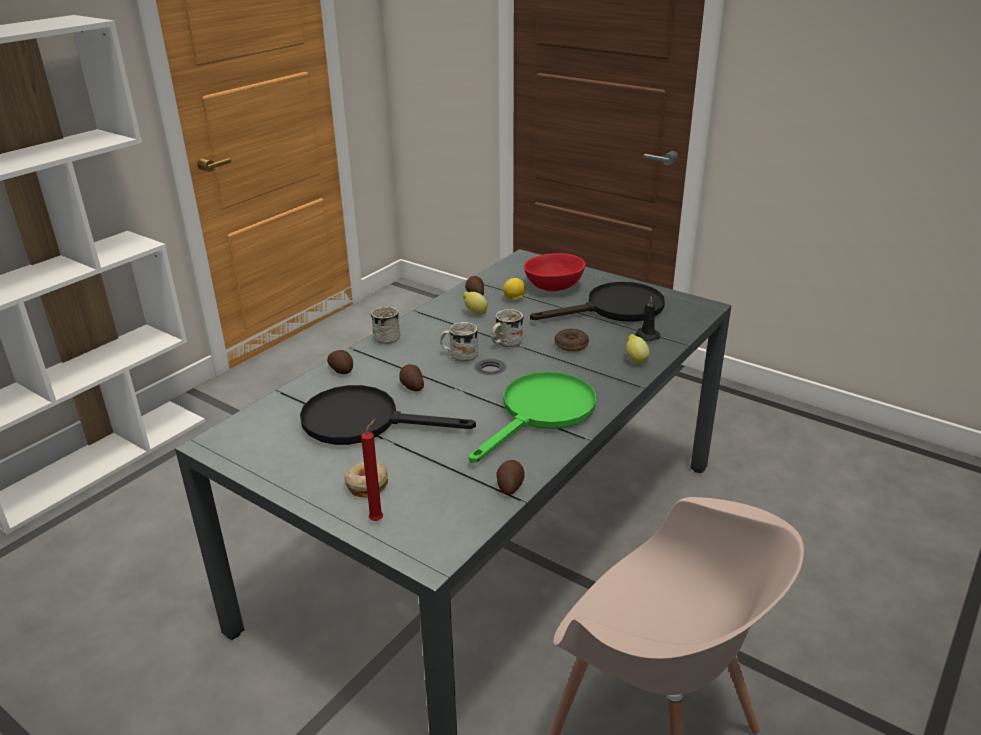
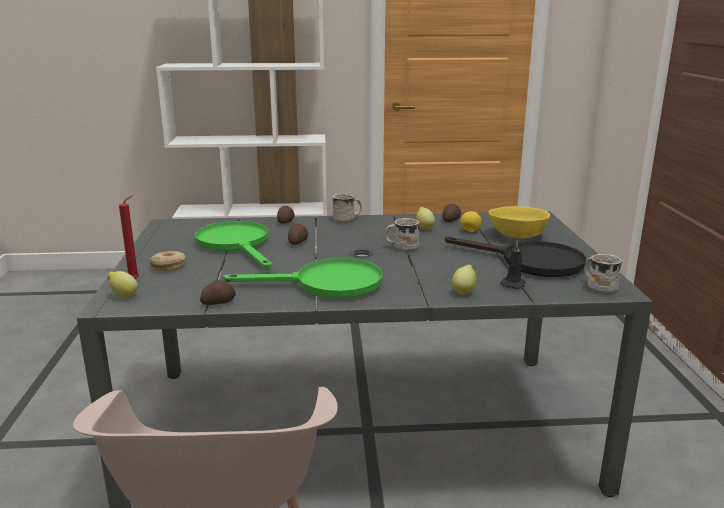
camera: 50 degrees right, 10 degrees down
(364, 421) = (236, 244): black frying pan -> green frying pan
(417, 541) = (124, 296): none -> lemon
(459, 355) = (359, 240): white mug -> white mug (598, 286)
(555, 286) = (518, 236): red bowl -> yellow bowl
(571, 345) = (441, 265): donut -> none

